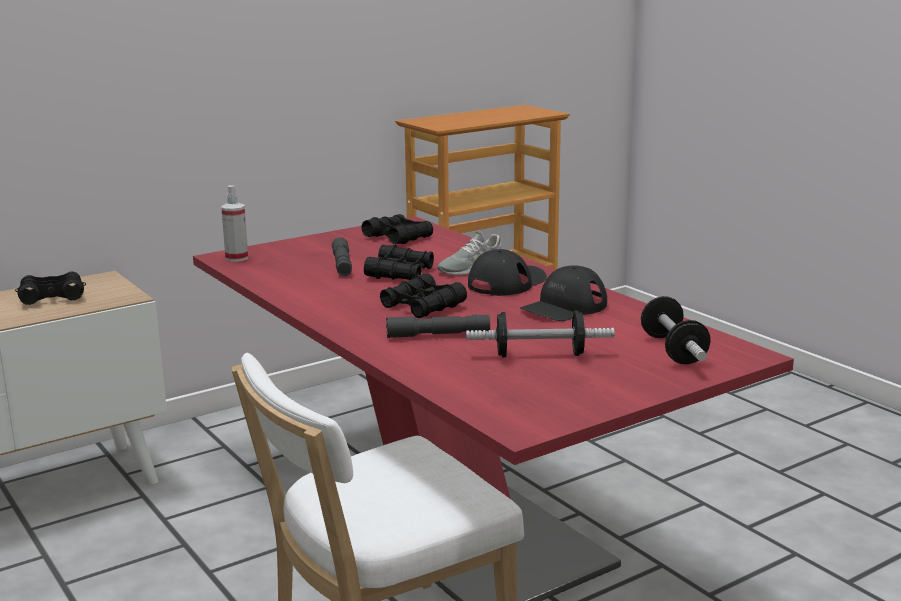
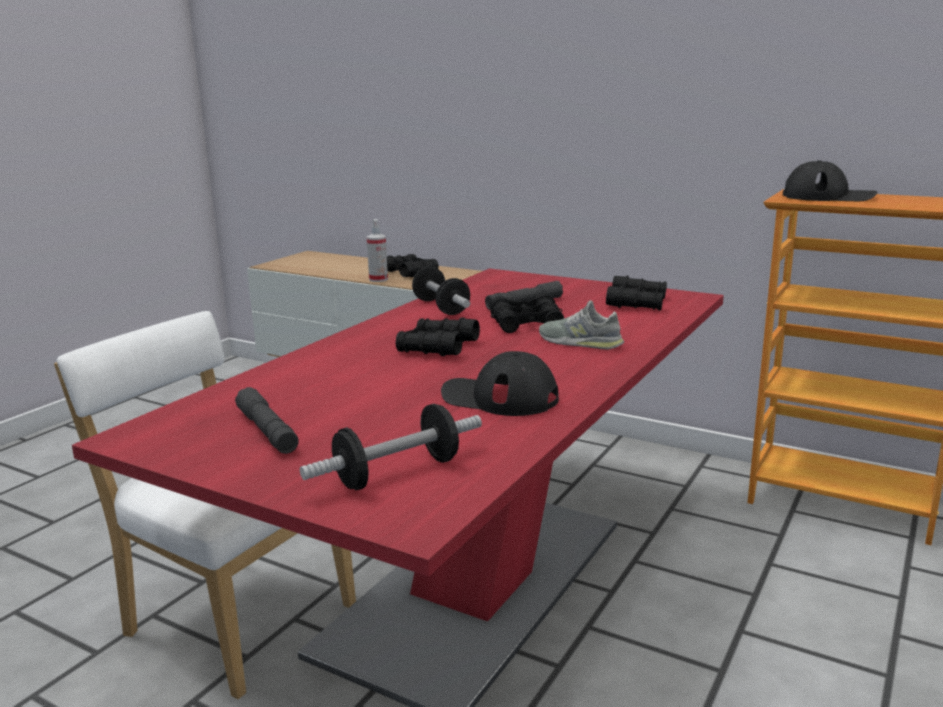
camera: 65 degrees right, 0 degrees up
(237, 258) = (497, 277): spray bottle -> spray bottle (378, 279)
(438, 335) = (361, 366): grey flashlight -> grey flashlight (267, 431)
(507, 282) = (552, 362): black cap -> black cap (828, 197)
(539, 355) = (333, 412): dumbbell -> dumbbell (441, 307)

